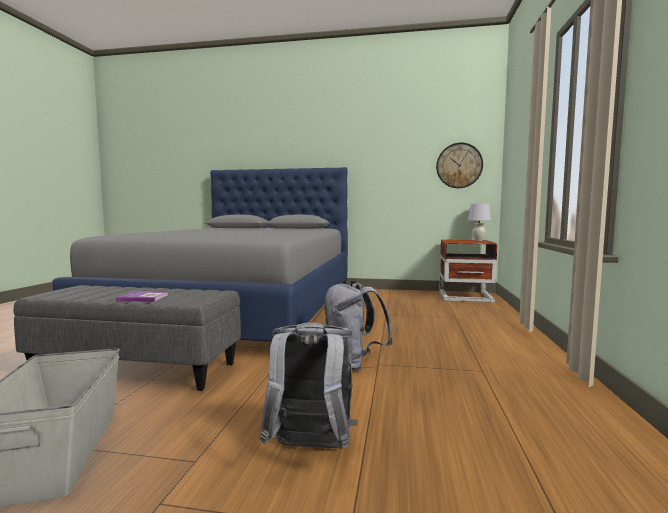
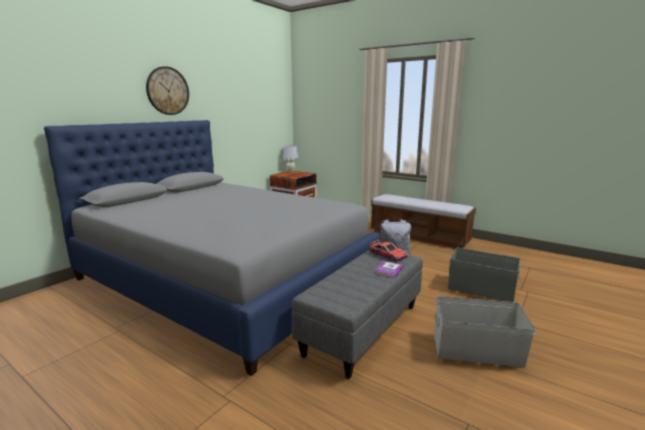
camera: 65 degrees left, 10 degrees up
(200, 295) = (388, 255): none -> toy car
(310, 450) = (481, 289): grey backpack -> grey storage box
(459, 165) = (273, 117): wall clock -> wall clock (167, 91)
(524, 368) = (419, 236): none -> bench

